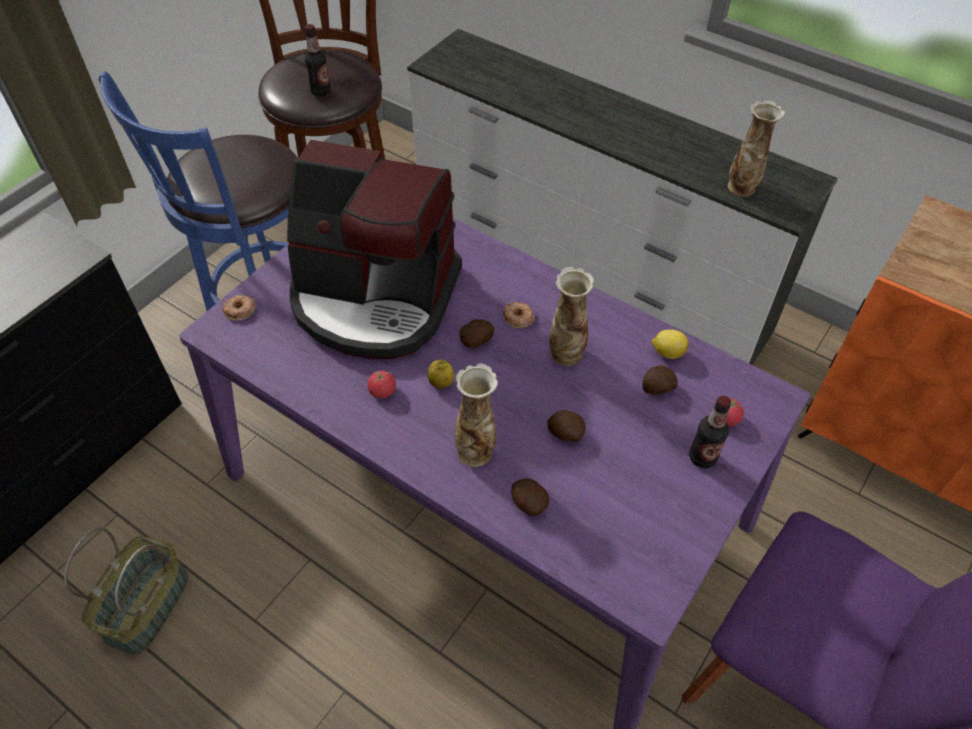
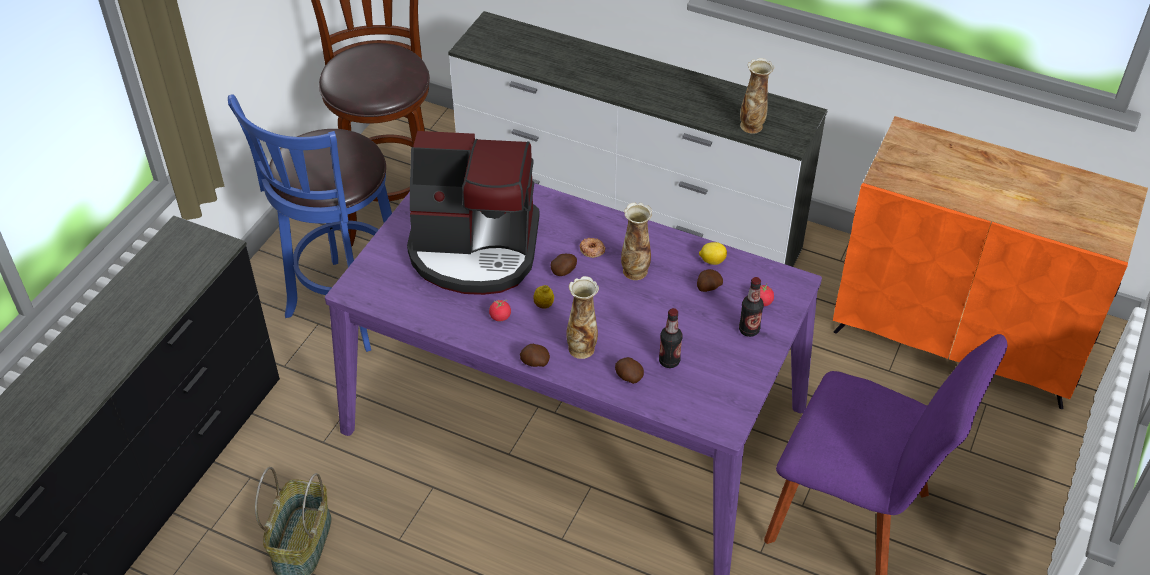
camera: 10 degrees left, 5 degrees down
(240, 310) = (368, 272): donut -> none
(321, 91) = (380, 84): bottle -> bottle (669, 361)
(565, 433) = (645, 327): potato -> potato (534, 362)

